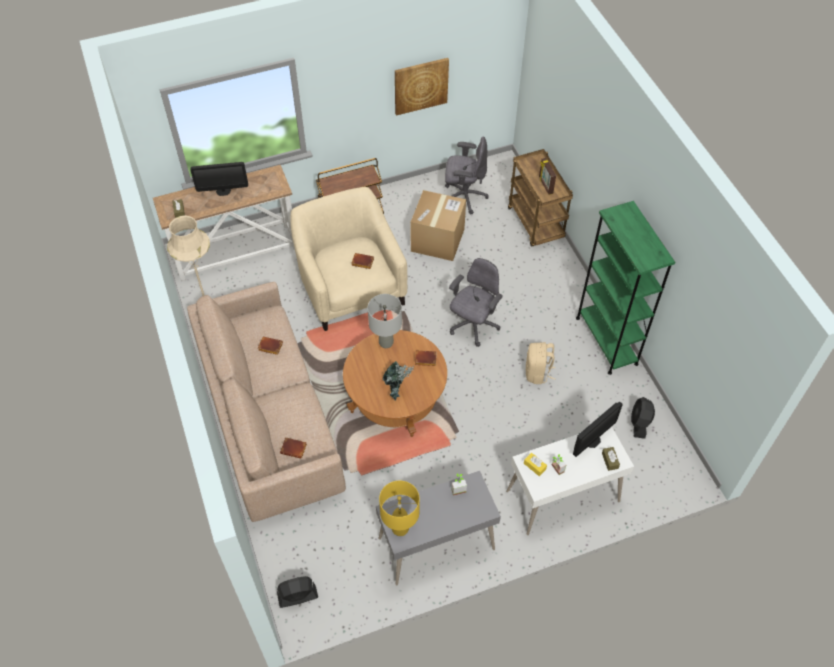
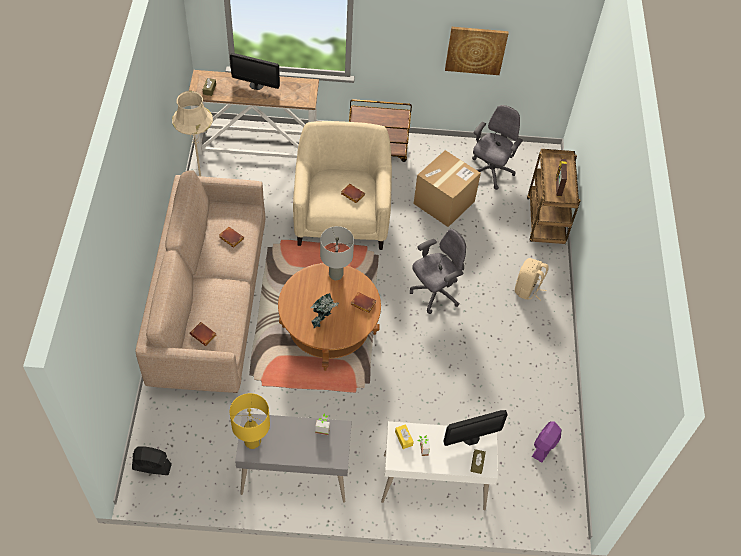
camera: 20 degrees right, 0 degrees up
(464, 197) = (490, 172): grey office chair -> grey office chair turned 90 degrees counterclockwise
(537, 373) = (471, 360): beige backpack -> beige backpack (527, 289)
(606, 340) = (555, 356): green bookcase -> none
(639, 423) = (544, 446): black fan -> purple fan

